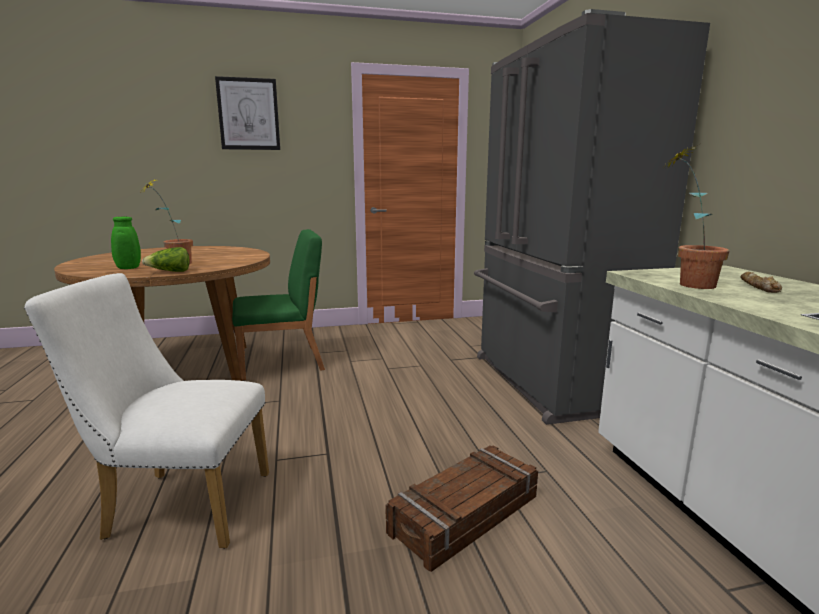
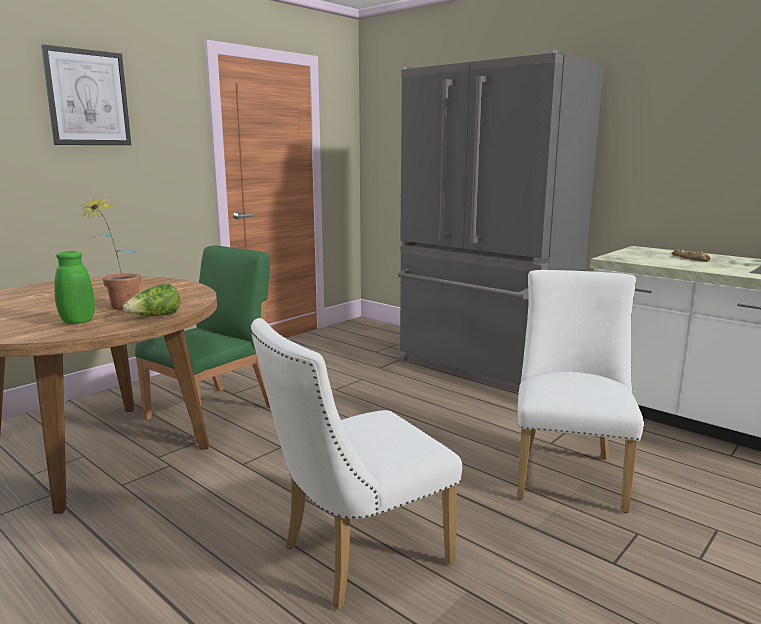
camera: 35 degrees left, 0 degrees up
(466, 515) = (568, 472): crate -> white chair
(686, 283) = (656, 262): potted plant -> none

